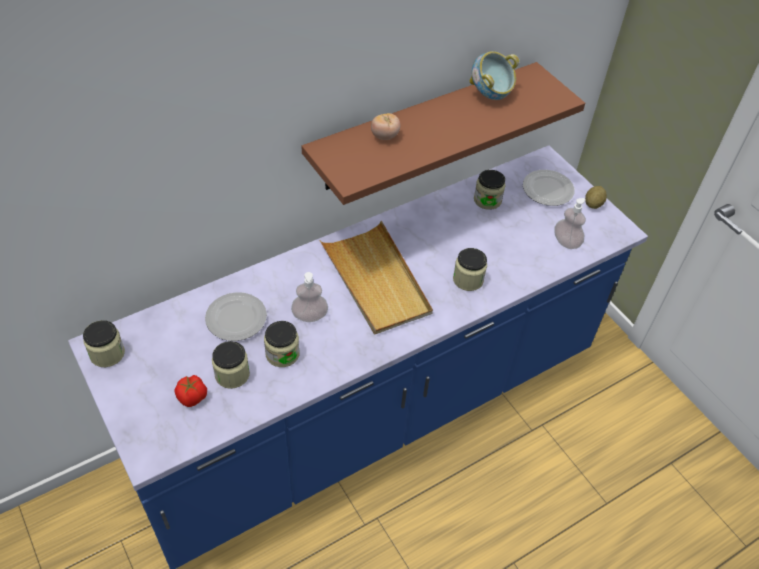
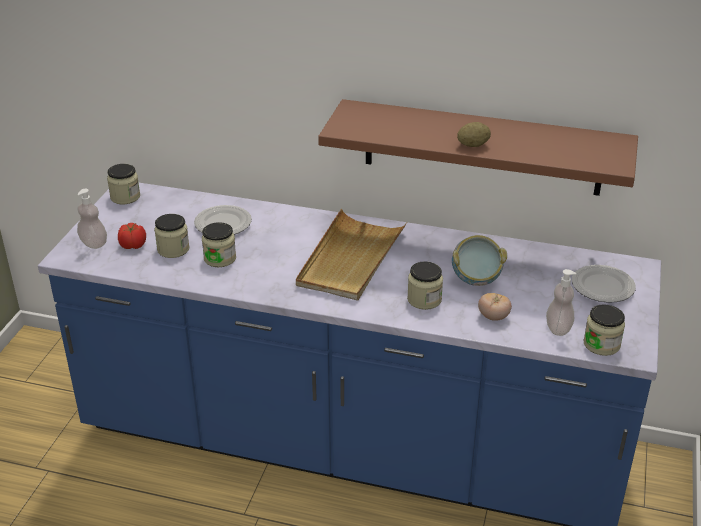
camera: 50 degrees right, 15 degrees down
(310, 316) = (271, 250): soap dispenser -> soap dispenser (94, 243)
(385, 136) = (410, 120): tomato -> tomato (493, 317)
(487, 200) = (530, 263): jar -> jar (601, 344)
(490, 95) = (548, 135): bowl -> bowl (475, 280)
(593, 204) = (634, 320): potato -> potato (473, 145)

